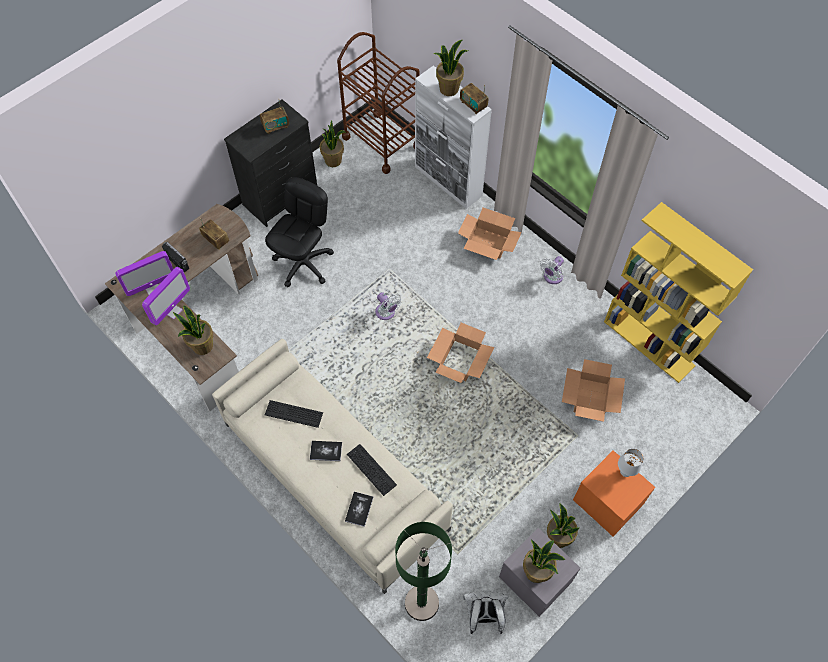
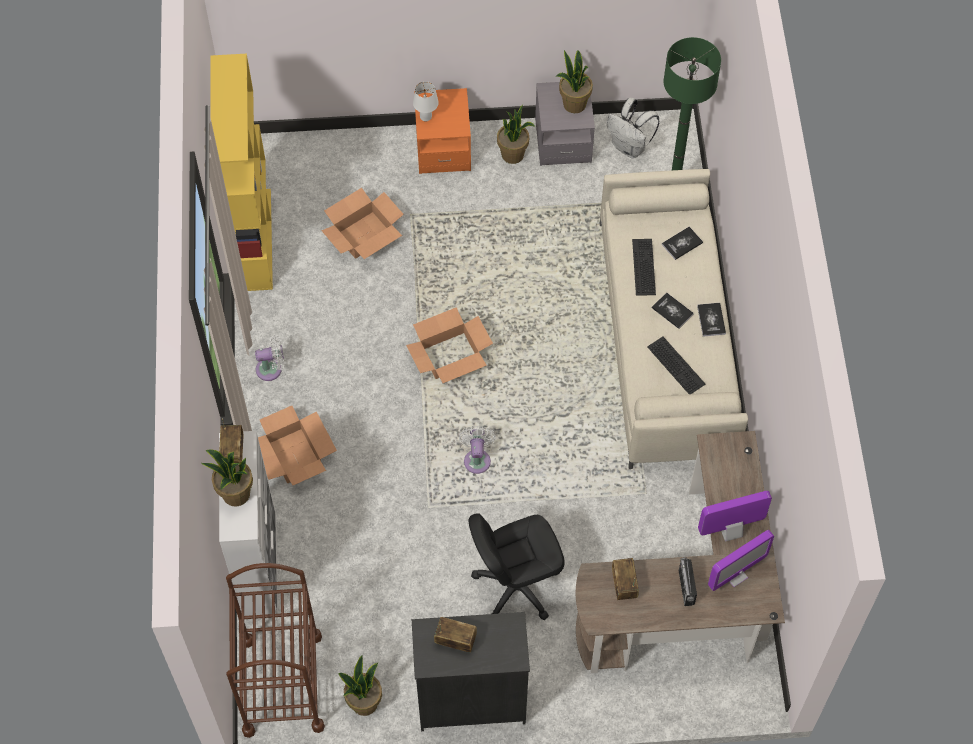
camera: 140 degrees left, 0 degrees up
(153, 288) = (734, 575): monitor -> monitor turned 135 degrees clockwise
(202, 346) = (725, 468): potted plant -> none
(294, 464) = (711, 320): none -> book

